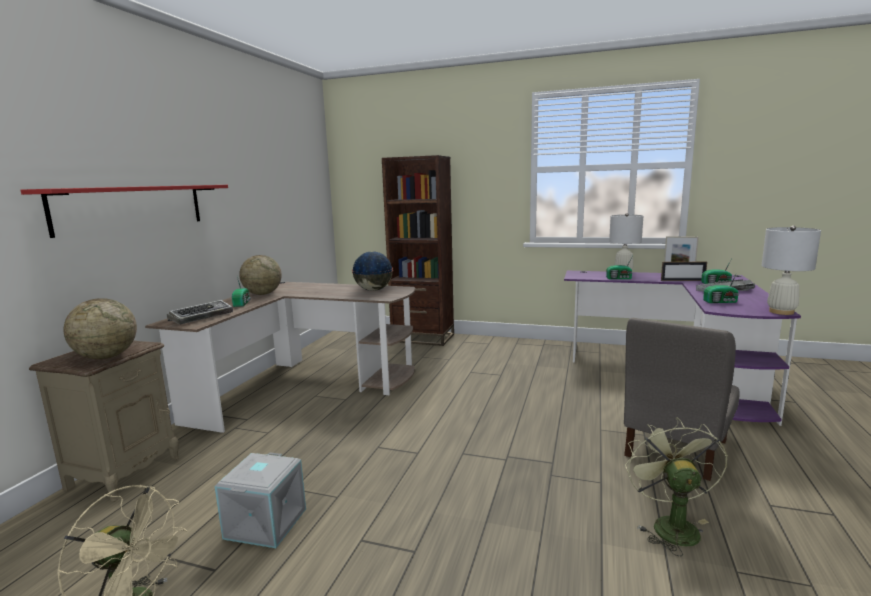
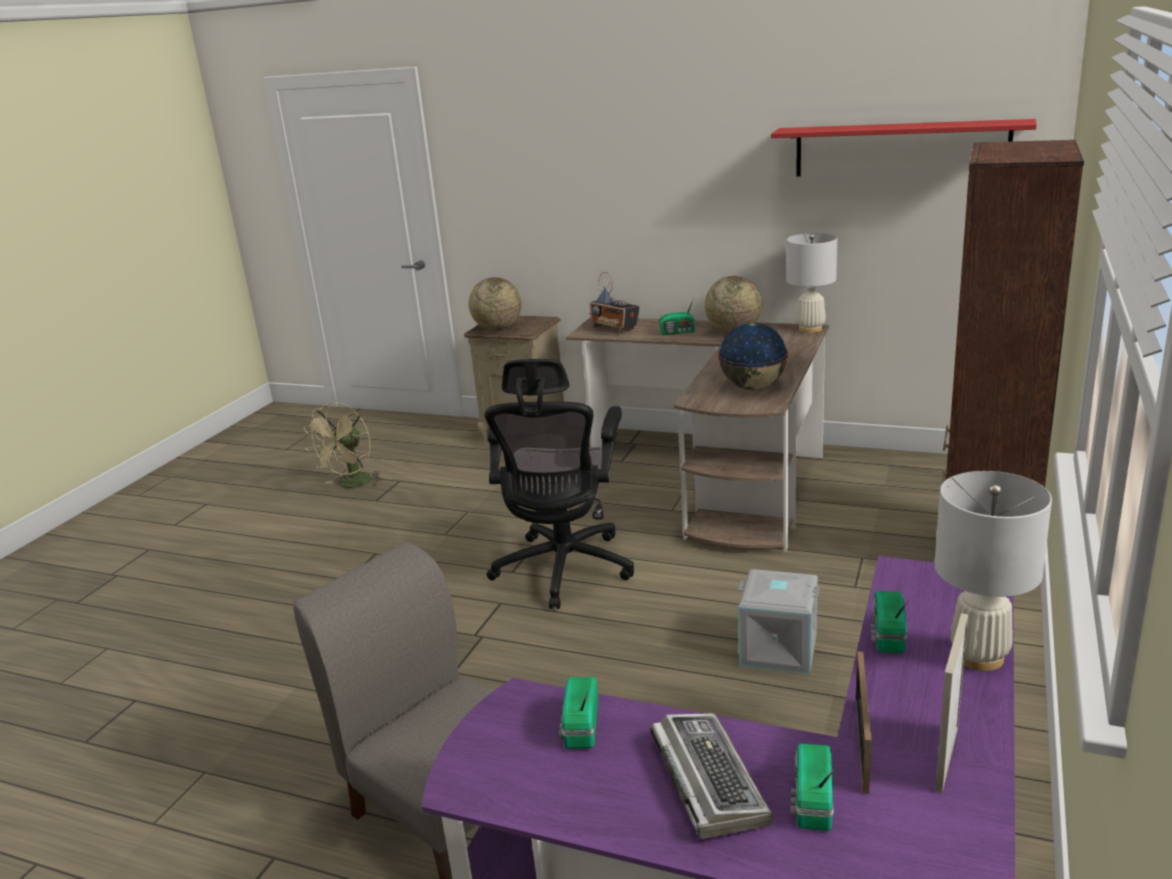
camera: 95 degrees right, 10 degrees up
(132, 207) = (595, 193): red shelf -> red shelf (900, 149)
(202, 316) = (615, 328): keyboard -> radio
(266, 524) = (420, 509): grey storage box -> grey storage box (777, 650)
(418, 431) = (564, 569): none -> office chair
(670, 525) = (292, 744): green fan -> none
(781, 312) = (459, 787): white table lamp -> white table lamp (810, 329)

